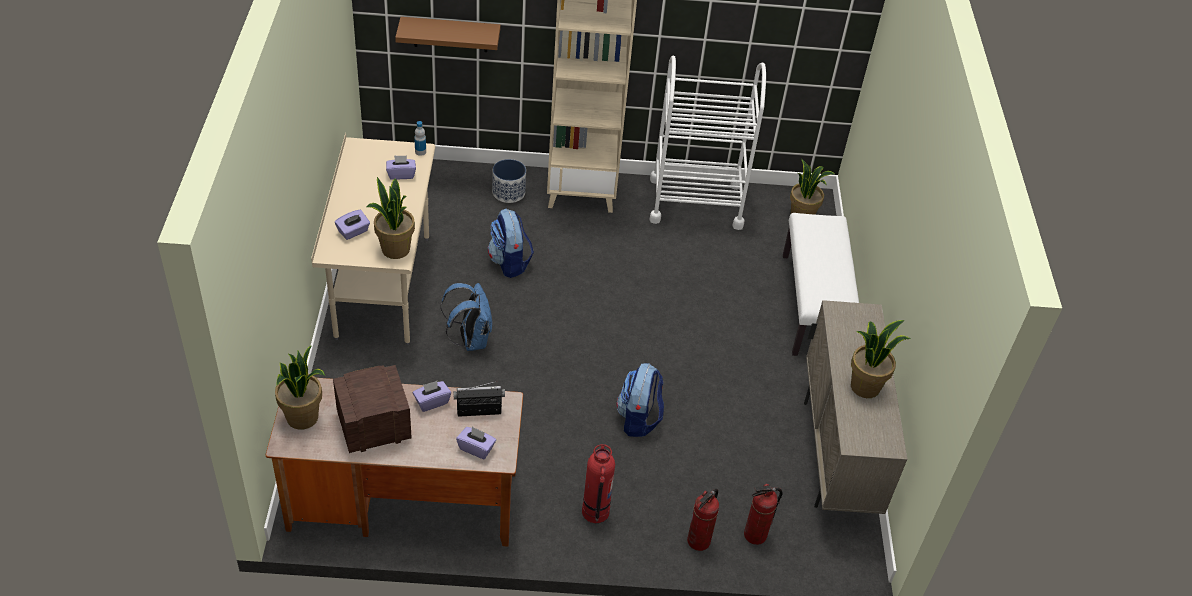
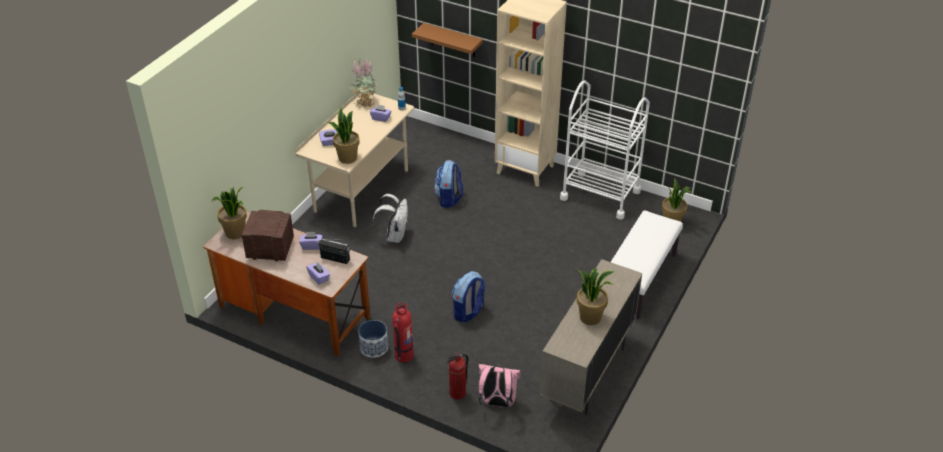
camera: 30 degrees right, 5 degrees down
(362, 157) = (364, 103): none -> potted plant
(470, 339) = (394, 236): blue backpack -> white backpack
(509, 192) = (477, 158): planter -> planter (374, 348)
(755, 535) = (497, 402): fire extinguisher -> pink backpack

